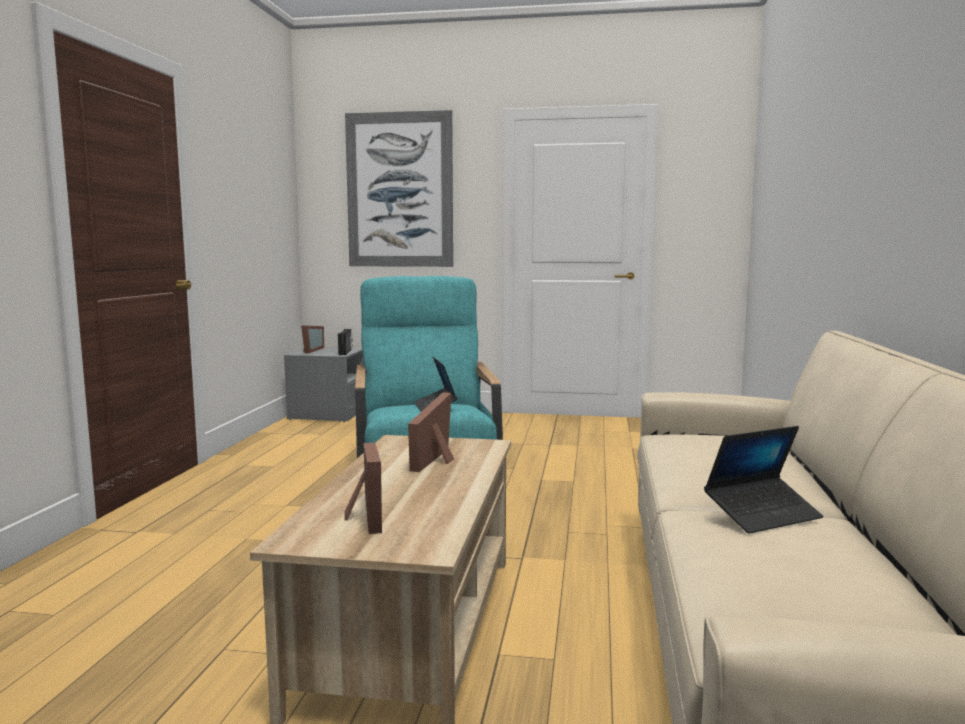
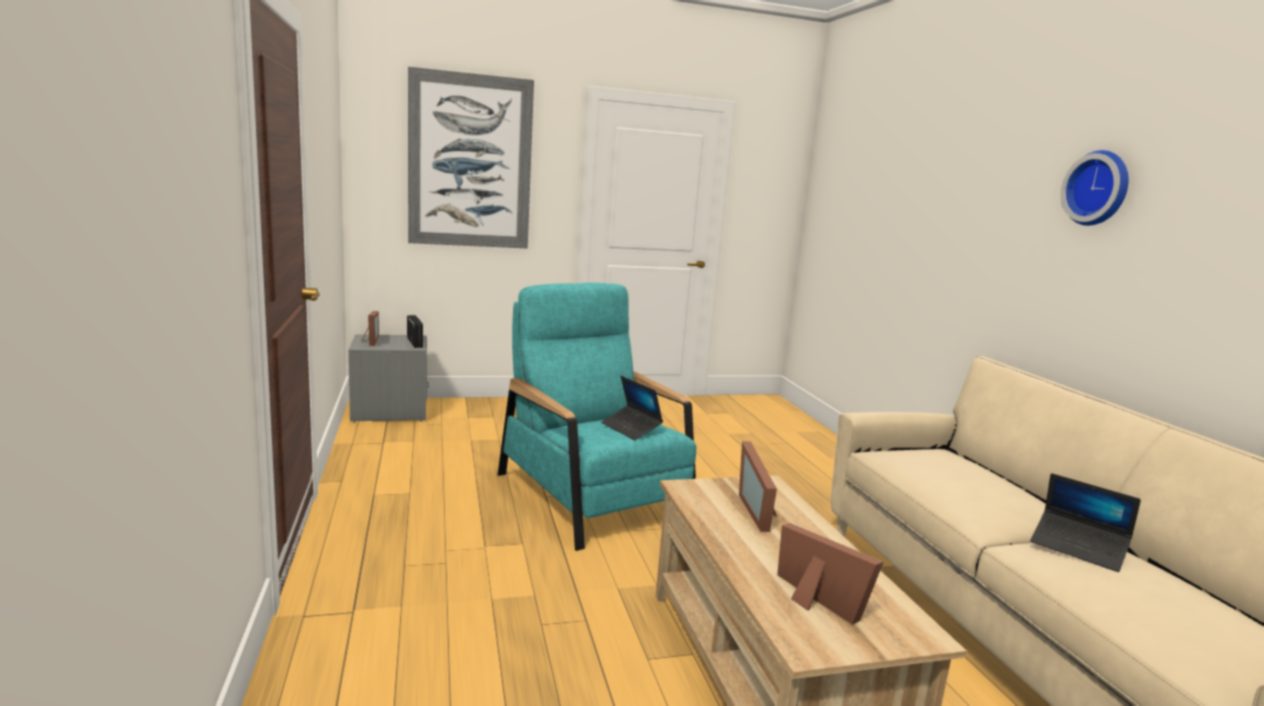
camera: 25 degrees left, 5 degrees up
(762, 514) = (1078, 548): laptop -> laptop turned 90 degrees clockwise
(910, 94) = (1099, 188): none -> wall clock

